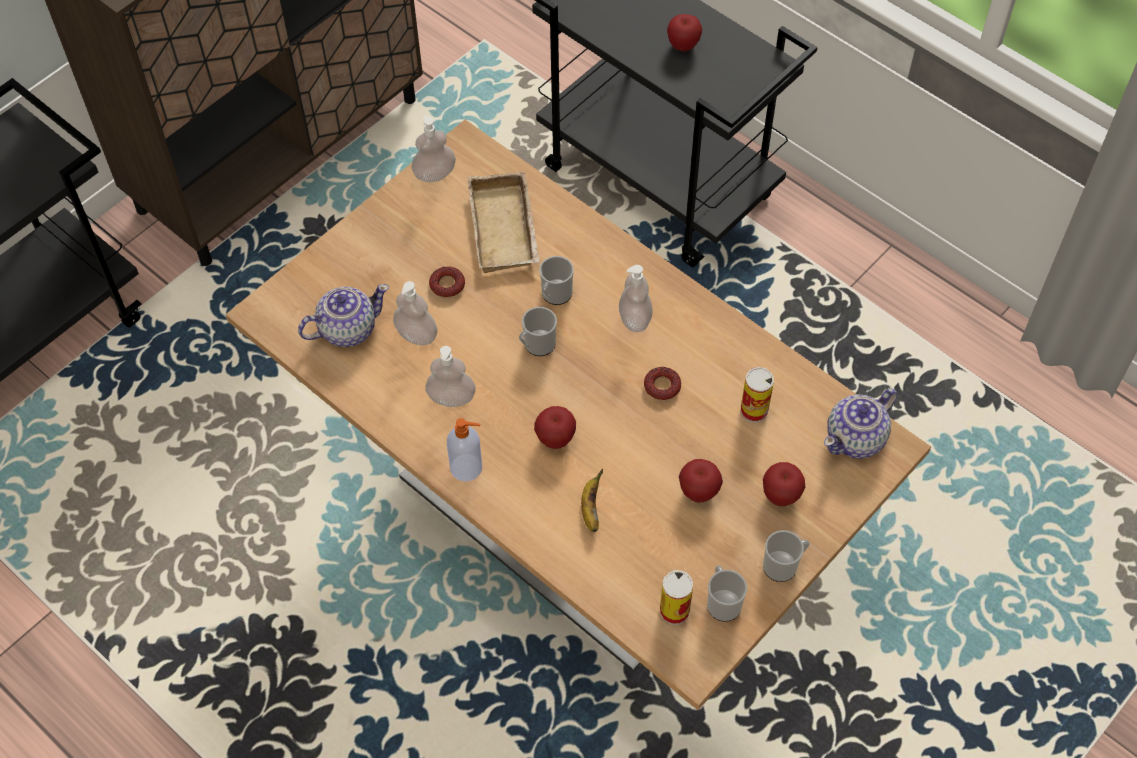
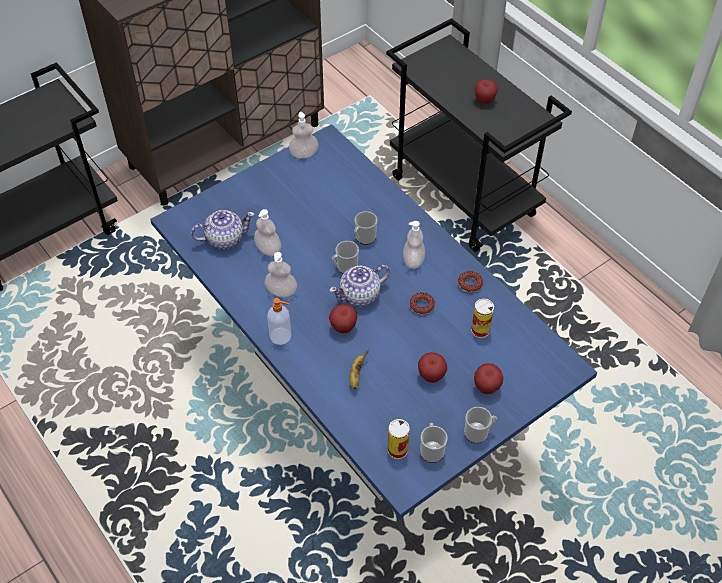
camera: 10 degrees right, 5 degrees down
(447, 285) = (295, 222): donut -> donut (470, 284)
(506, 229) = (342, 193): beige tray -> none
(570, 515) = (361, 395): brown dining table -> blue dining table
(856, 438) = (546, 359): teapot -> teapot (360, 296)

